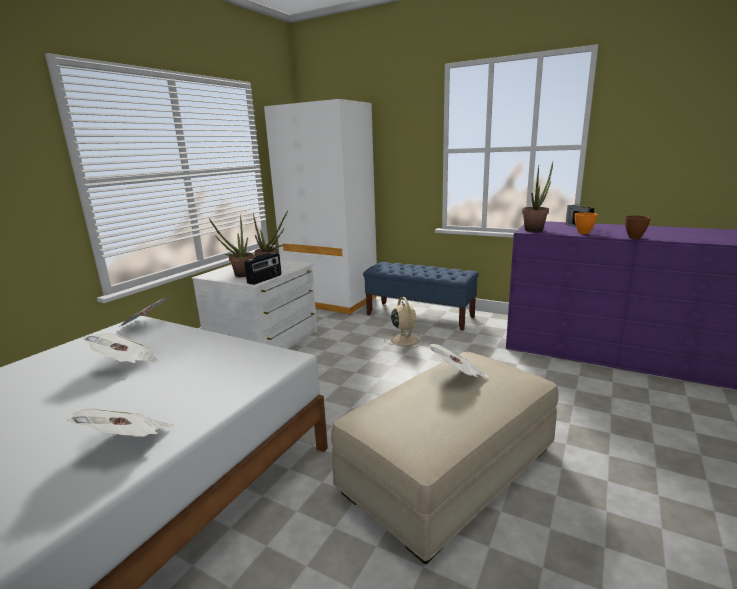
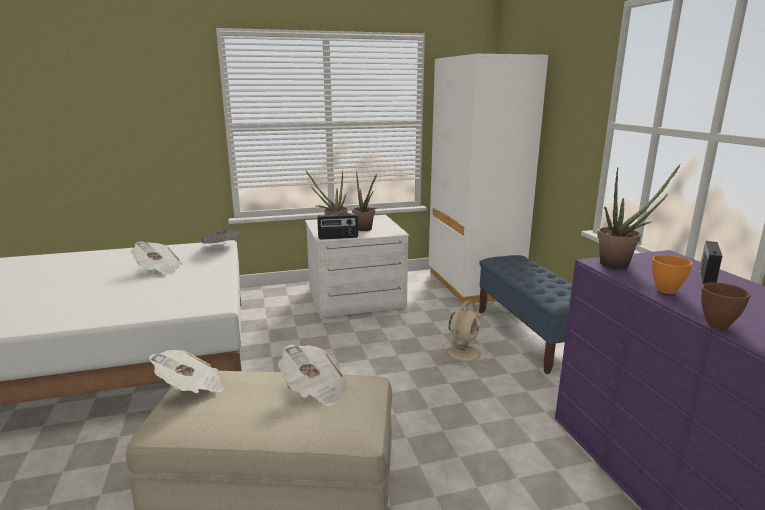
camera: 45 degrees right, 0 degrees up
(128, 440) = (65, 313): newspaper -> newspaper (191, 387)

